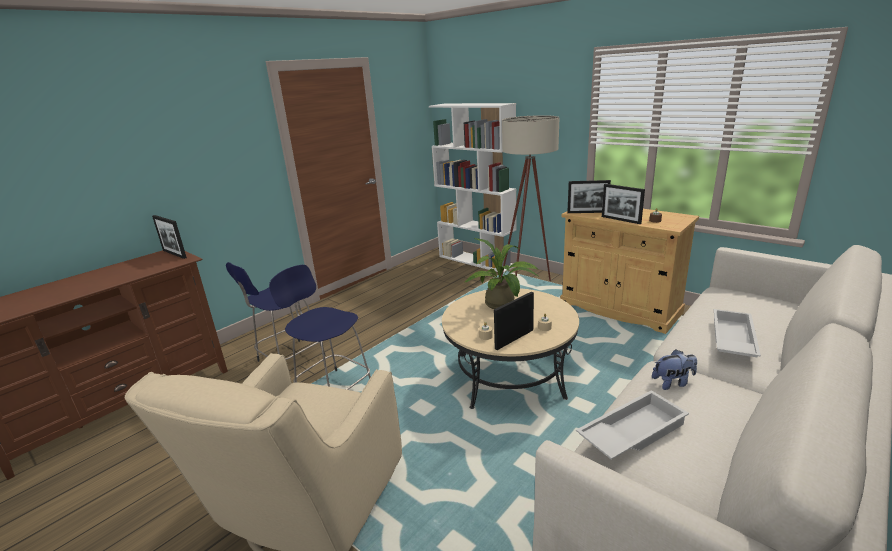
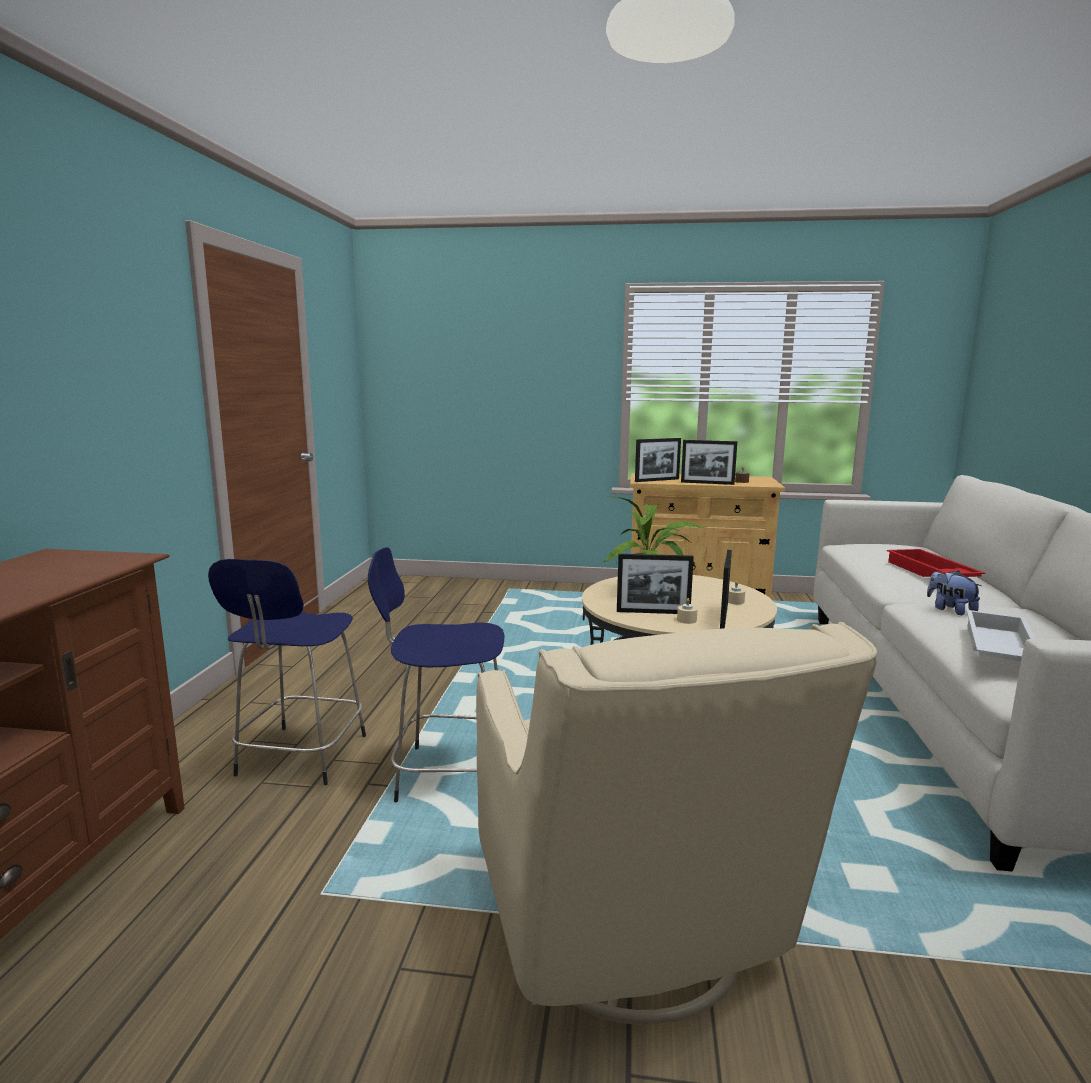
camera: 35 degrees left, 10 degrees down
(174, 254) = (78, 555): picture frame -> picture frame (653, 612)
(477, 261) = (453, 584): white bookcase -> none
(528, 284) = (558, 598): beige floor lamp -> none
(673, 383) = (950, 610): plush toy -> plush toy turned 75 degrees counterclockwise
(731, 339) = (929, 572): white tray -> red tray

